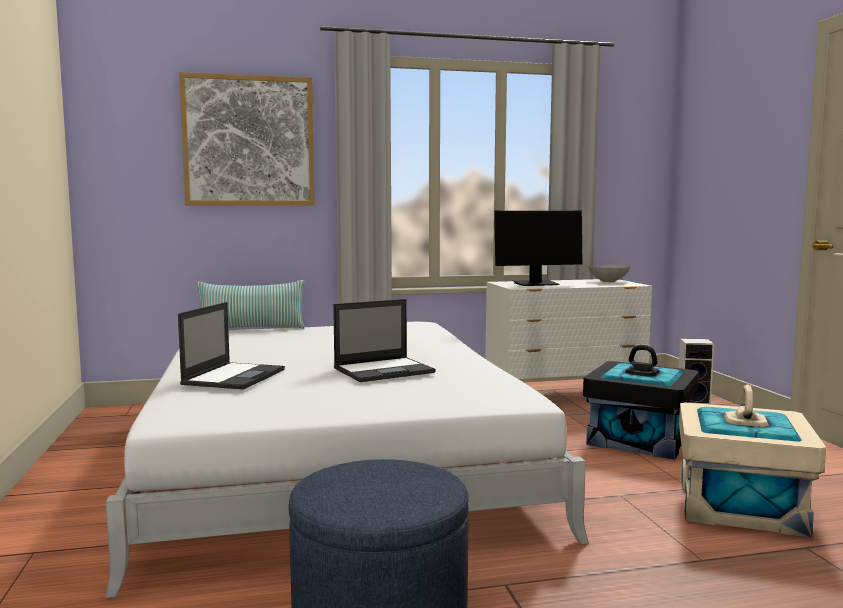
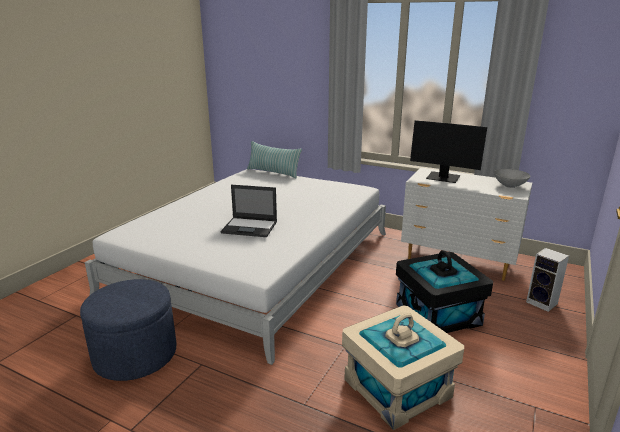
camera: 40 degrees right, 15 degrees up
(235, 376) = (187, 212): laptop -> none
(249, 141) = (286, 56): picture -> none

